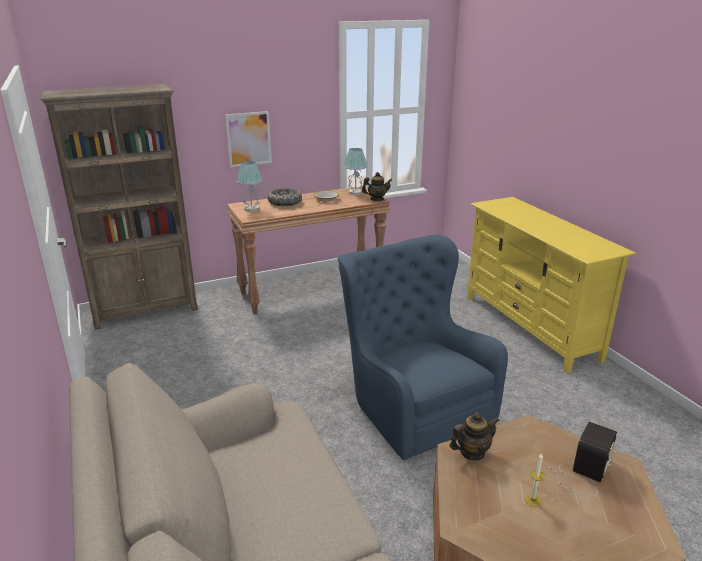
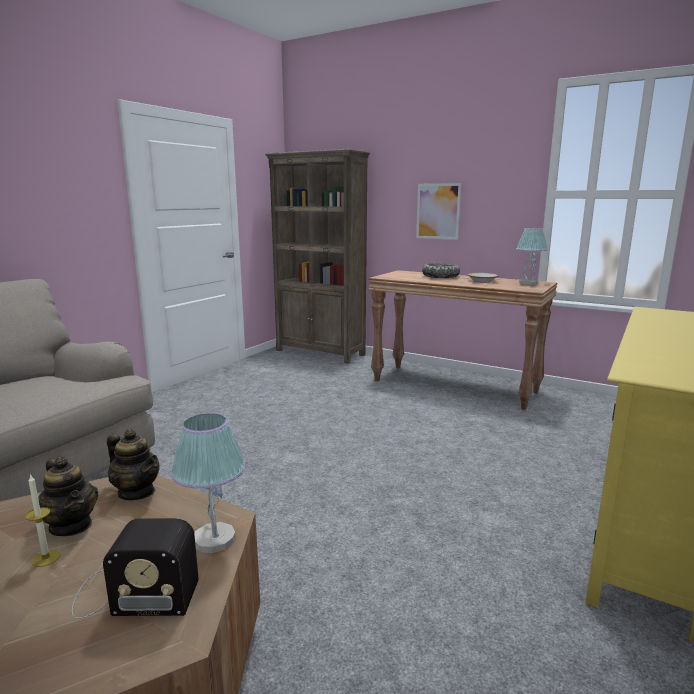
camera: 55 degrees right, 10 degrees down
(251, 209) = (402, 274): table lamp -> table lamp (213, 539)
(376, 199) = (533, 289): teapot -> teapot (71, 526)
(411, 406) = (330, 496): blue armchair -> none

